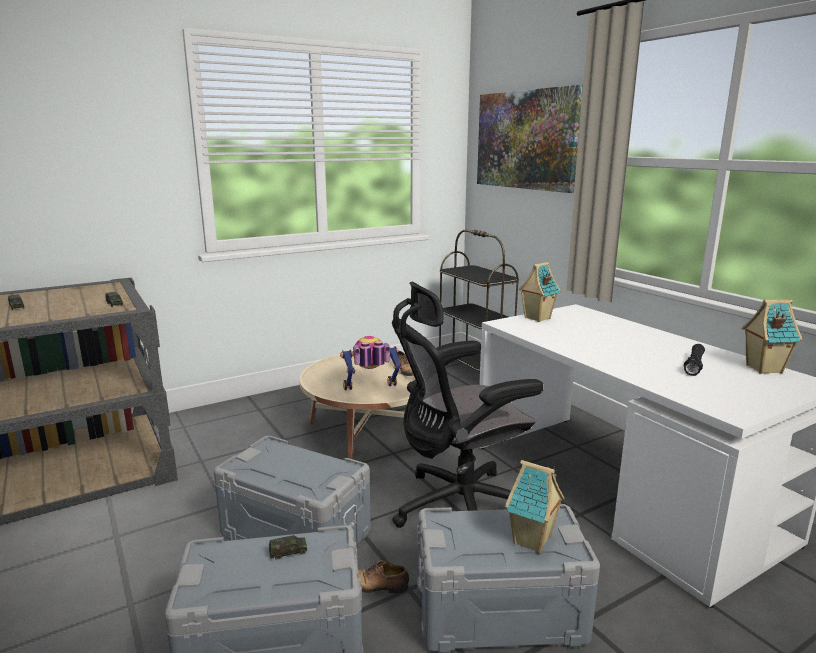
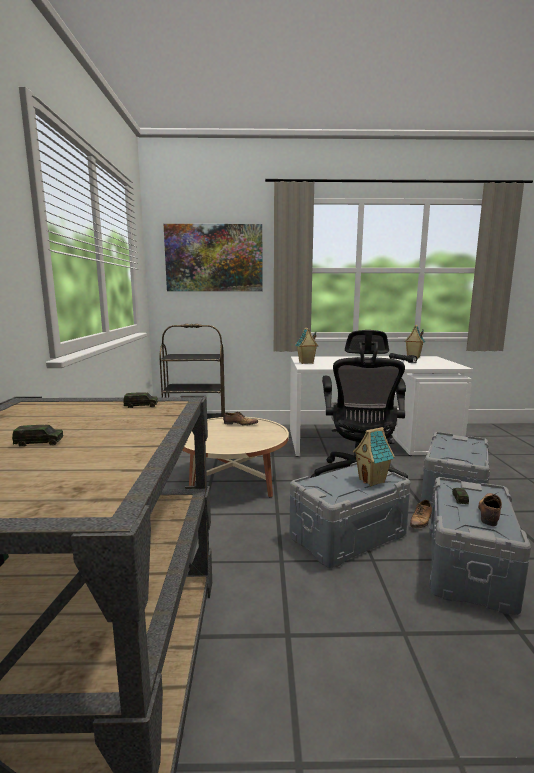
camera: 60 degrees left, 5 degrees down
(254, 580) = (489, 513): none -> shoe
(371, 390) = (259, 437): toy robot -> none
(532, 541) = (464, 445): toy house -> toy house (372, 481)

